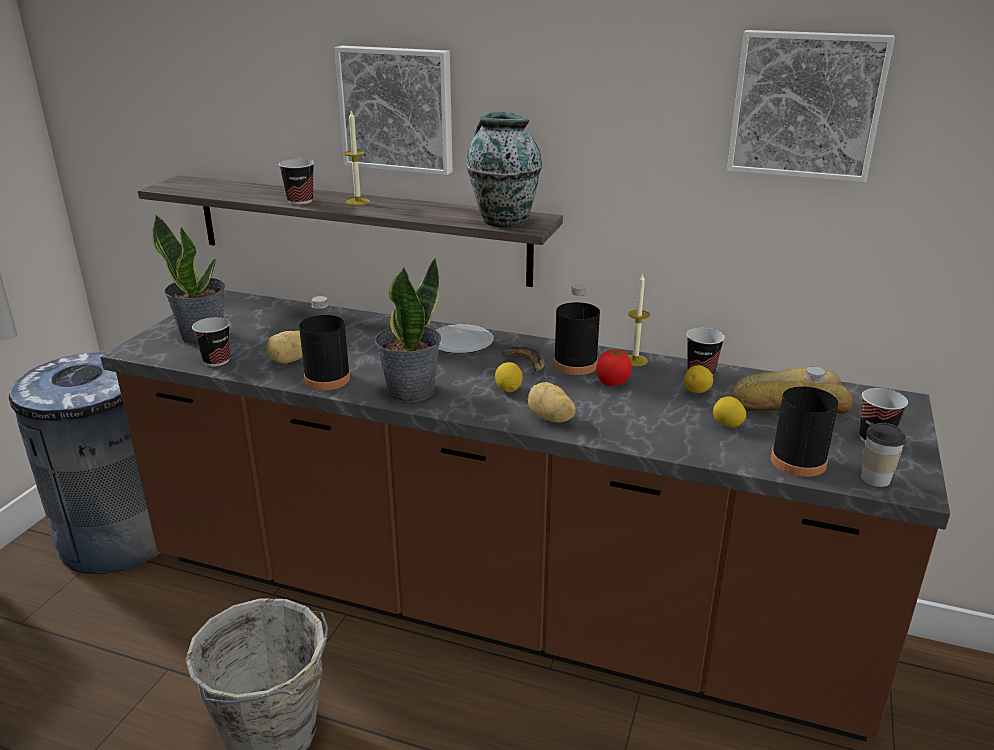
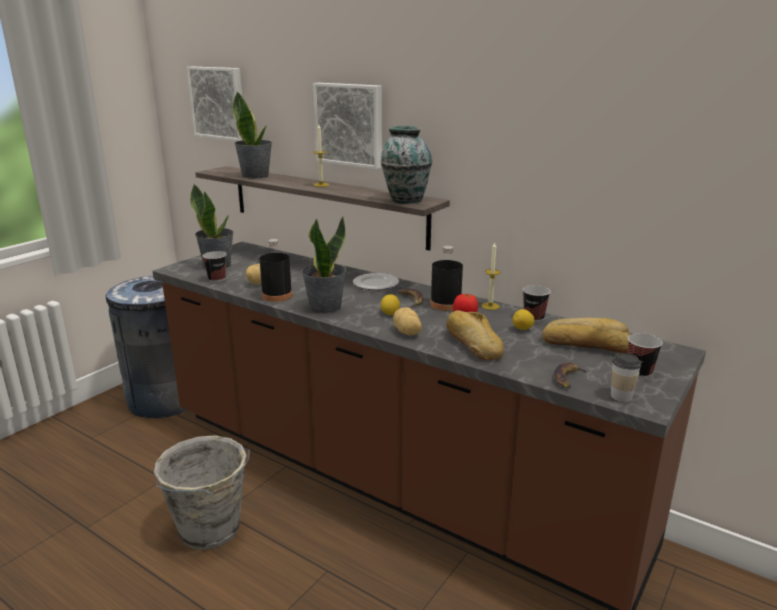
camera: 15 degrees right, 5 degrees down
(243, 191) = (256, 176): none -> potted plant
(300, 201) = (285, 182): cup -> none
(647, 423) = (472, 343): none -> bread
(727, 425) = (530, 351): lemon -> none
(798, 461) = (568, 378): black bottle -> banana
(806, 105) = (611, 124): picture -> picture (219, 103)

